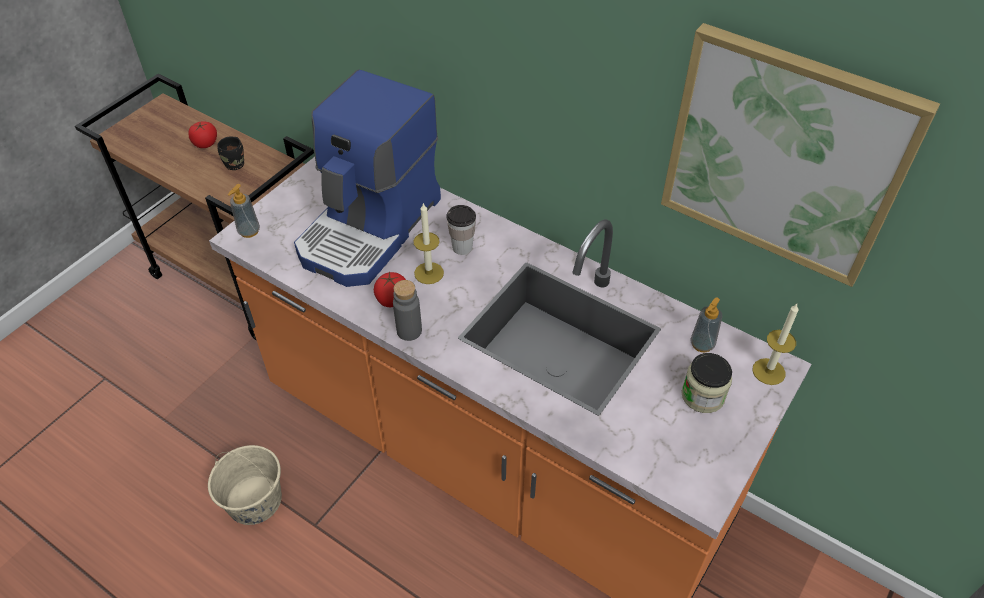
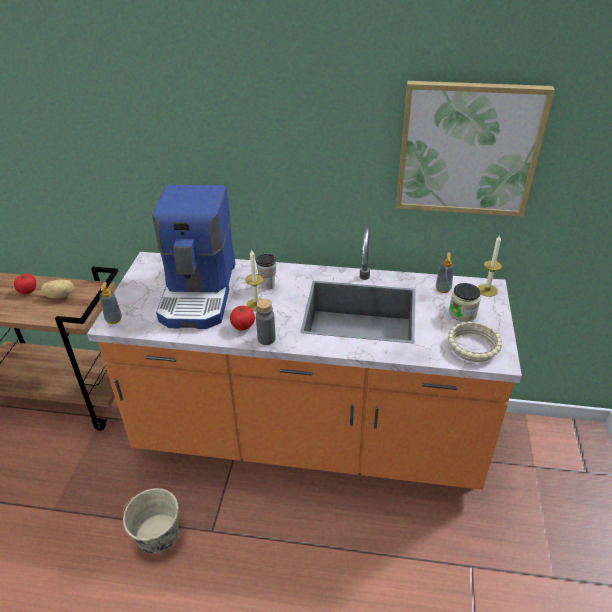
camera: 25 degrees left, 10 degrees down
(236, 164) = (60, 296): black mug -> potato
(678, 457) = (473, 347): none -> beige bowl

